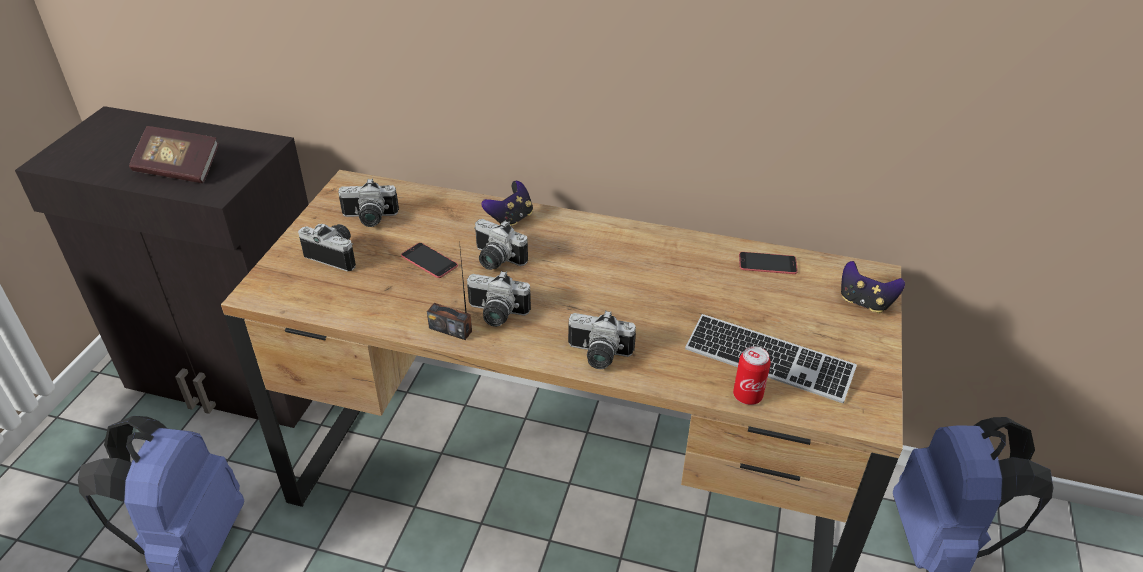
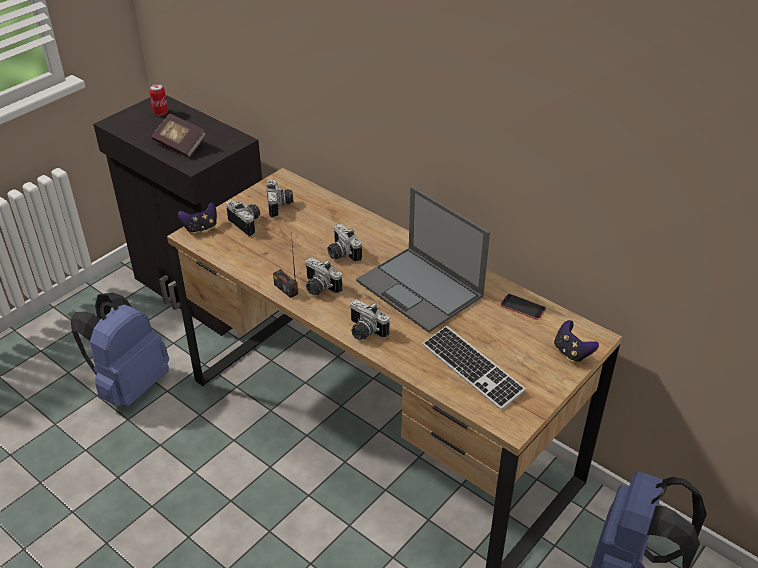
camera: 25 degrees right, 0 degrees up
(369, 219) = (280, 206): camera -> camera turned 120 degrees counterclockwise
(429, 261) = (300, 242): phone -> none
(510, 219) = (369, 229): game controller -> game controller (200, 228)
(631, 277) = (421, 289): none -> laptop
(747, 396) = (441, 385): can -> can (160, 112)

